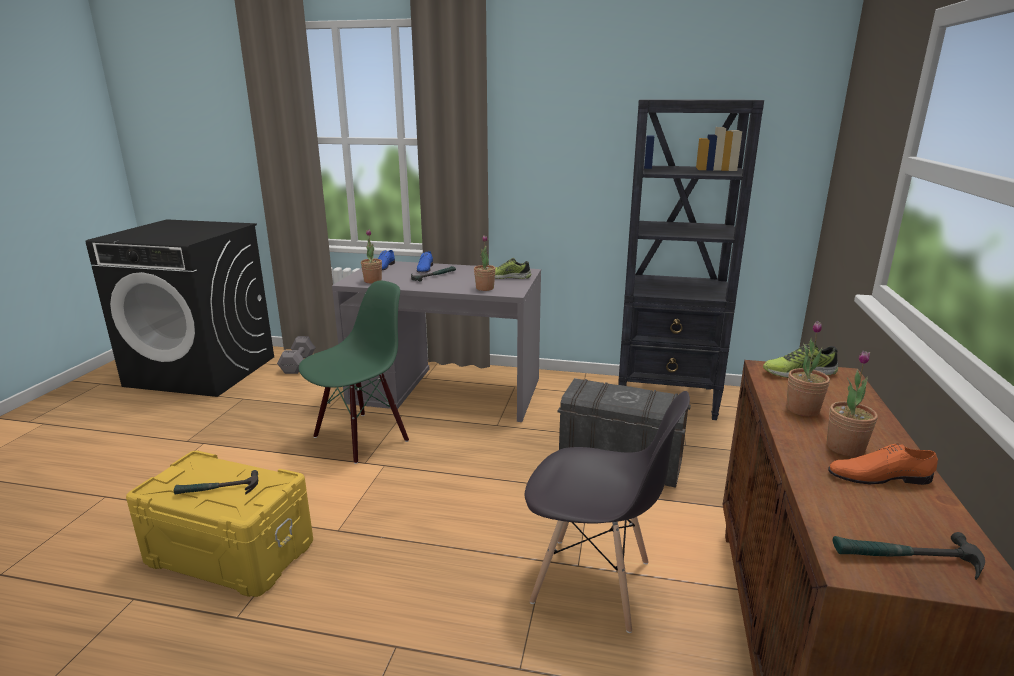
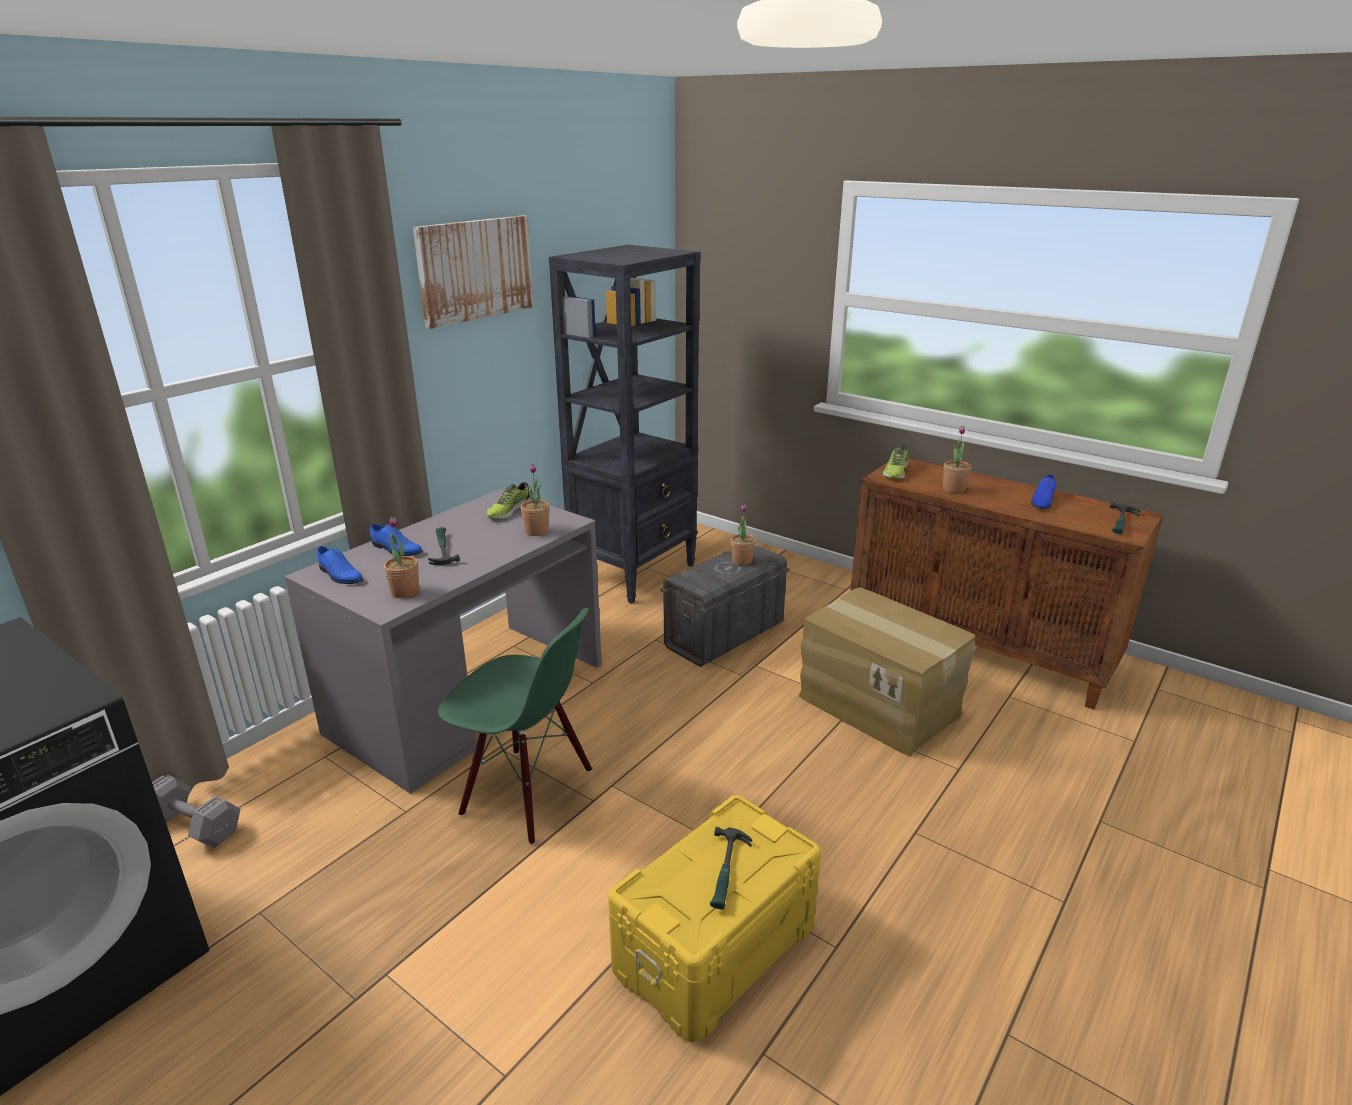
camera: 65 degrees left, 5 degrees up
(361, 437) = (526, 793): green chair -> green chair turned 135 degrees clockwise
(568, 102) = (475, 269): none -> picture
(593, 583) = (879, 704): grey chair -> cardboard box
(845, 448) = (1008, 496): potted plant -> potted plant (742, 561)
(878, 476) = (1042, 500): orange shoe -> blue shoe

